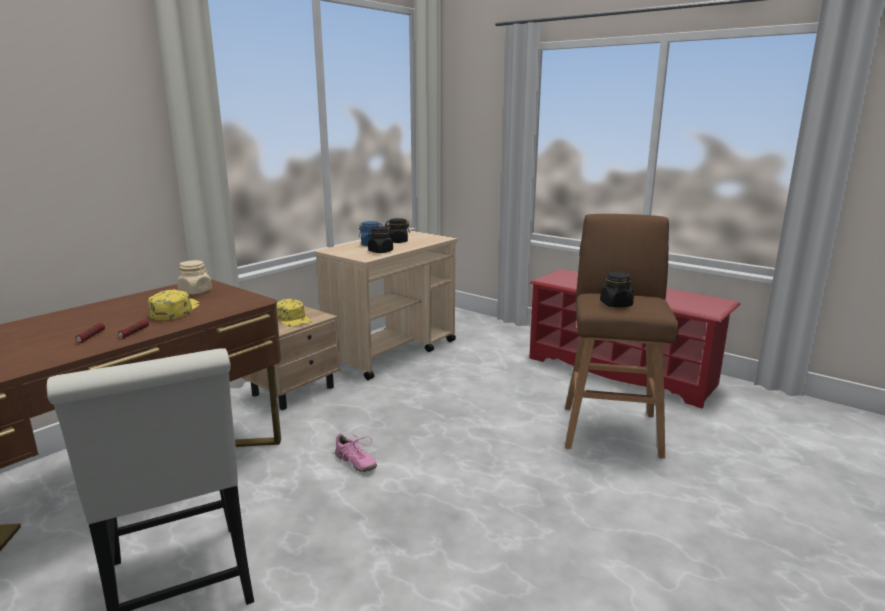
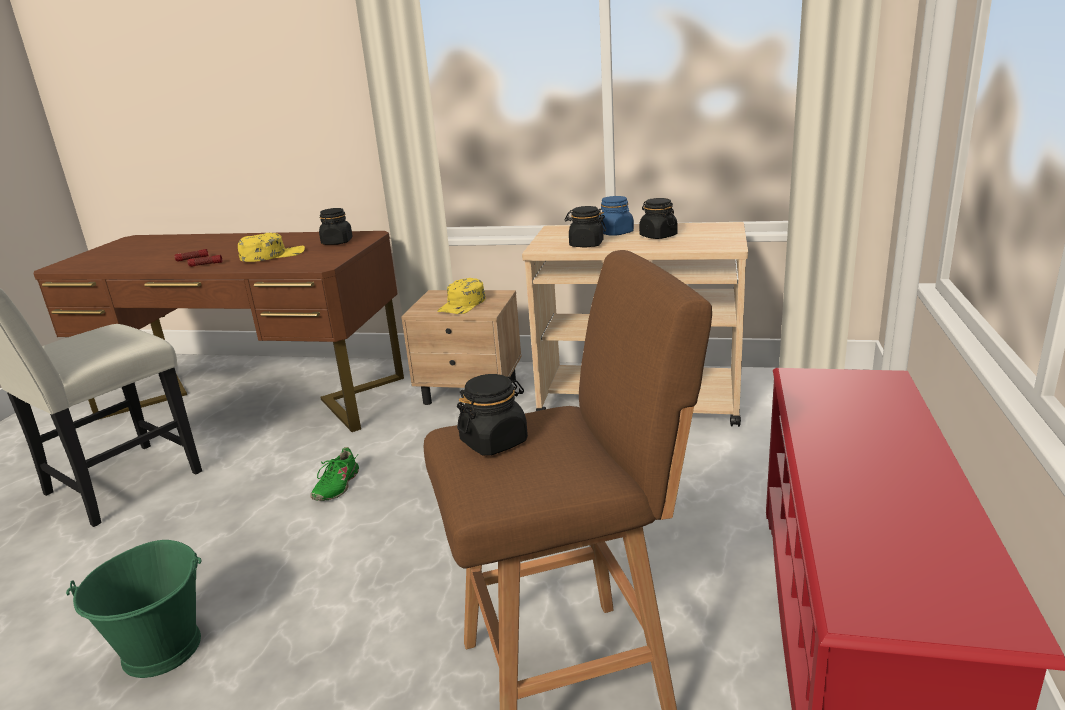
camera: 65 degrees right, 5 degrees up
(195, 292) = (337, 242): beige jar -> black jar
(355, 462) = (336, 486): pink shoe -> green shoe
(489, 559) = (163, 649): none -> green bucket

